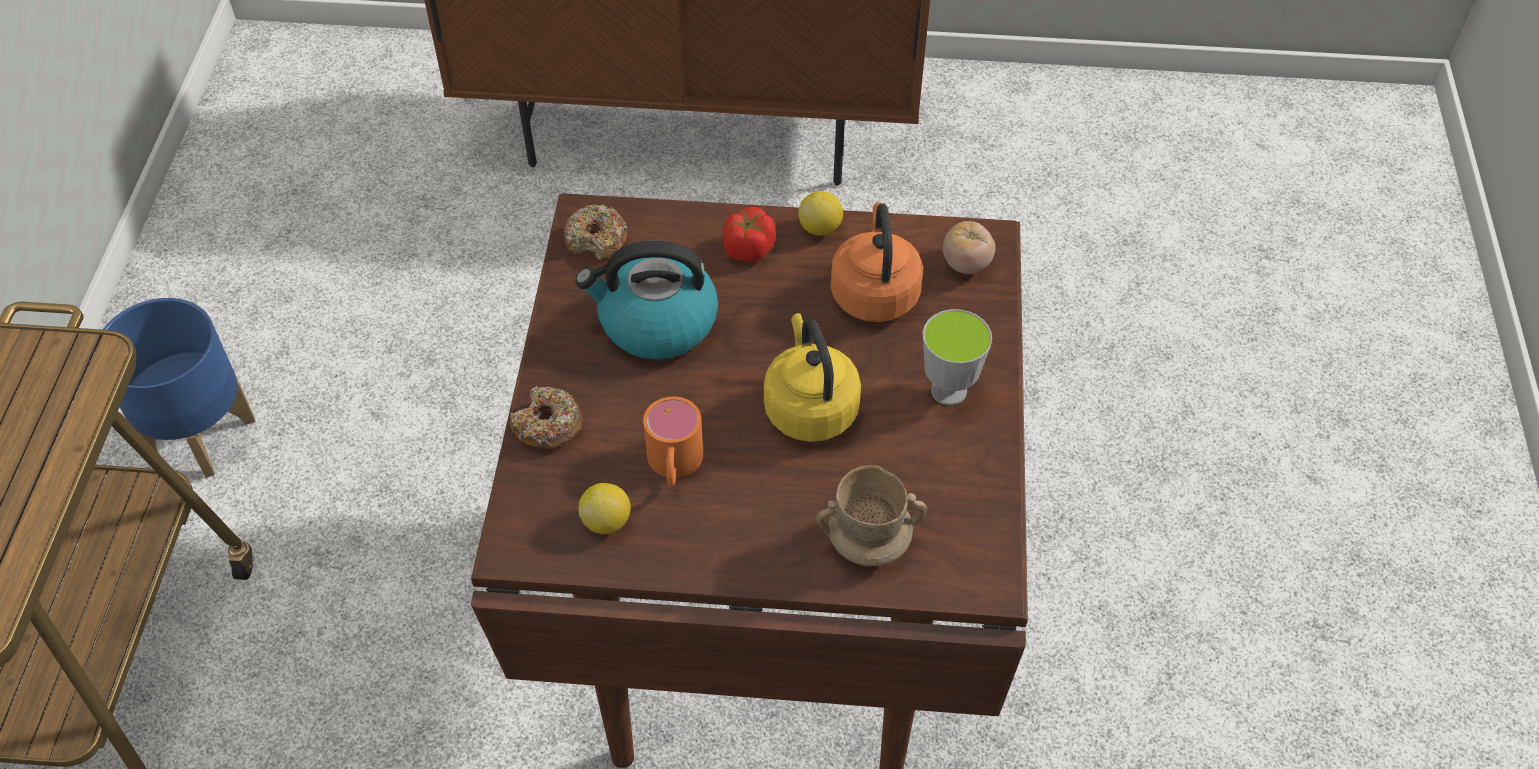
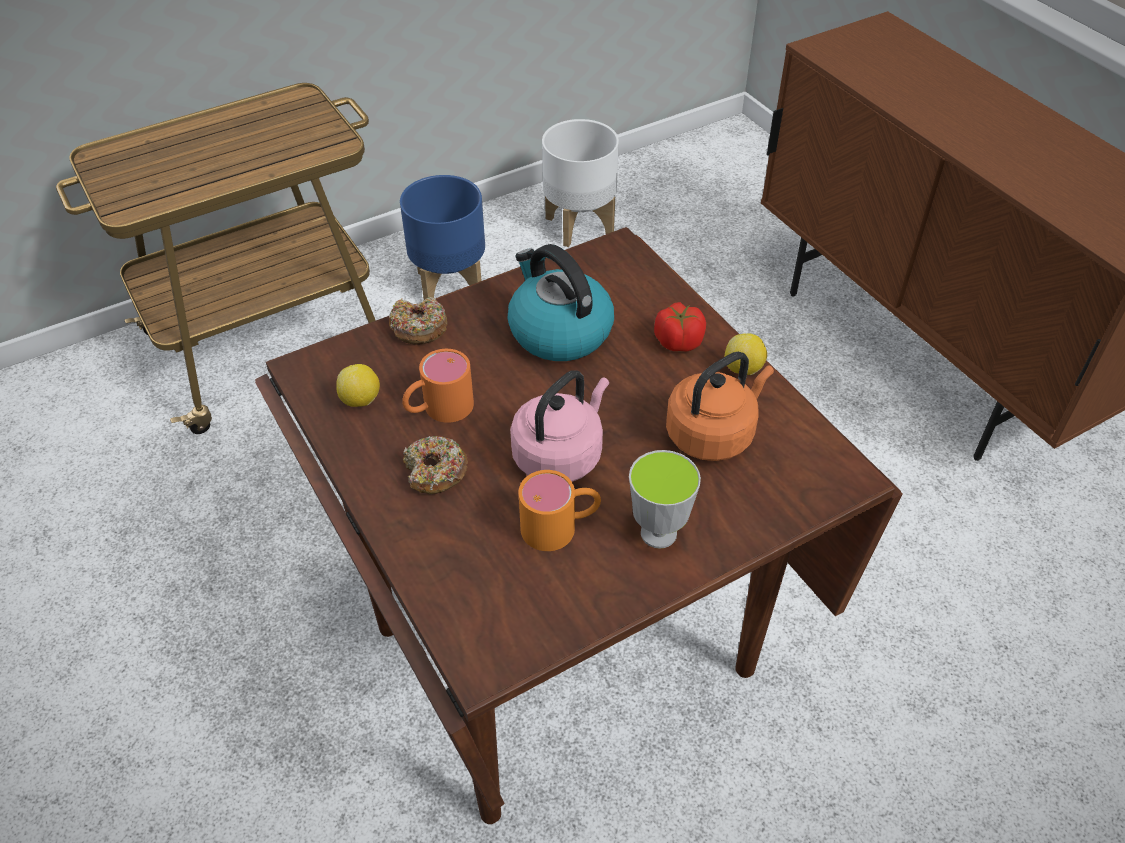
camera: 55 degrees right, 5 degrees down
(242, 263) = (578, 225): none -> white planter
(596, 240) = (603, 264): donut -> donut (435, 472)
(809, 407) = (560, 455): yellow kettle -> pink kettle
(869, 542) = (460, 560): beige mug -> none
(889, 451) = (560, 526): none -> orange mug
(966, 263) = (806, 475): tomato -> none

